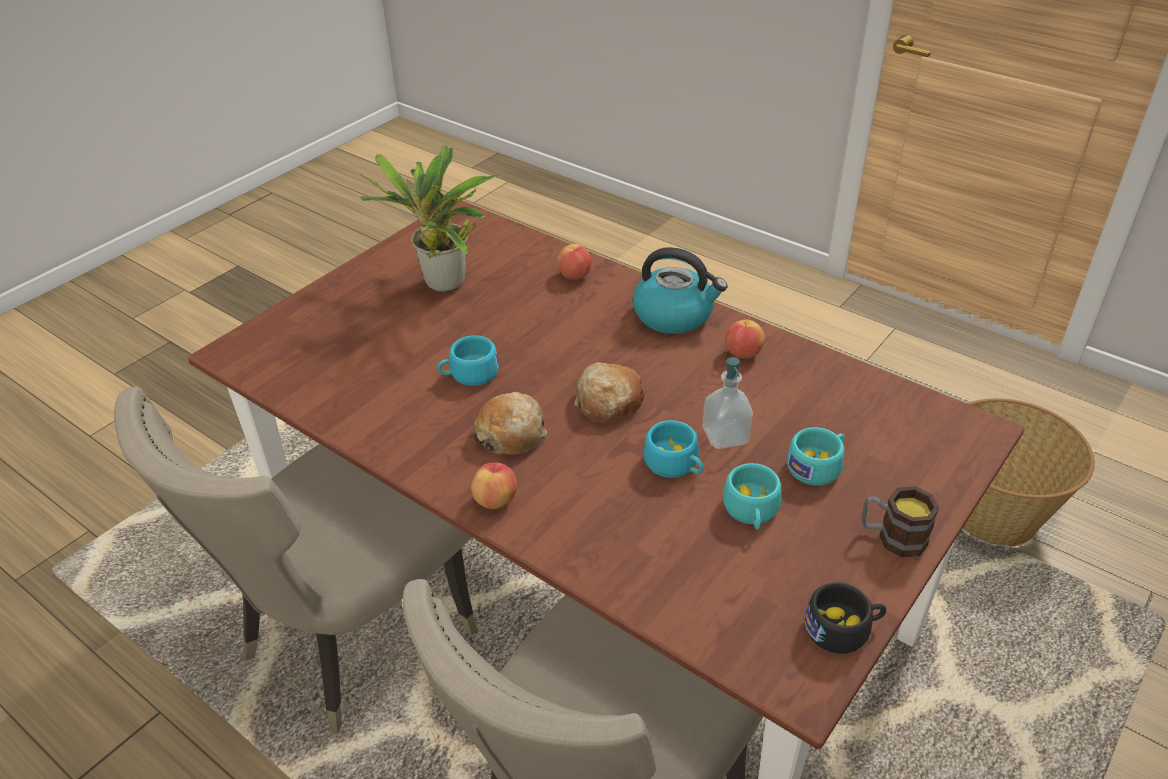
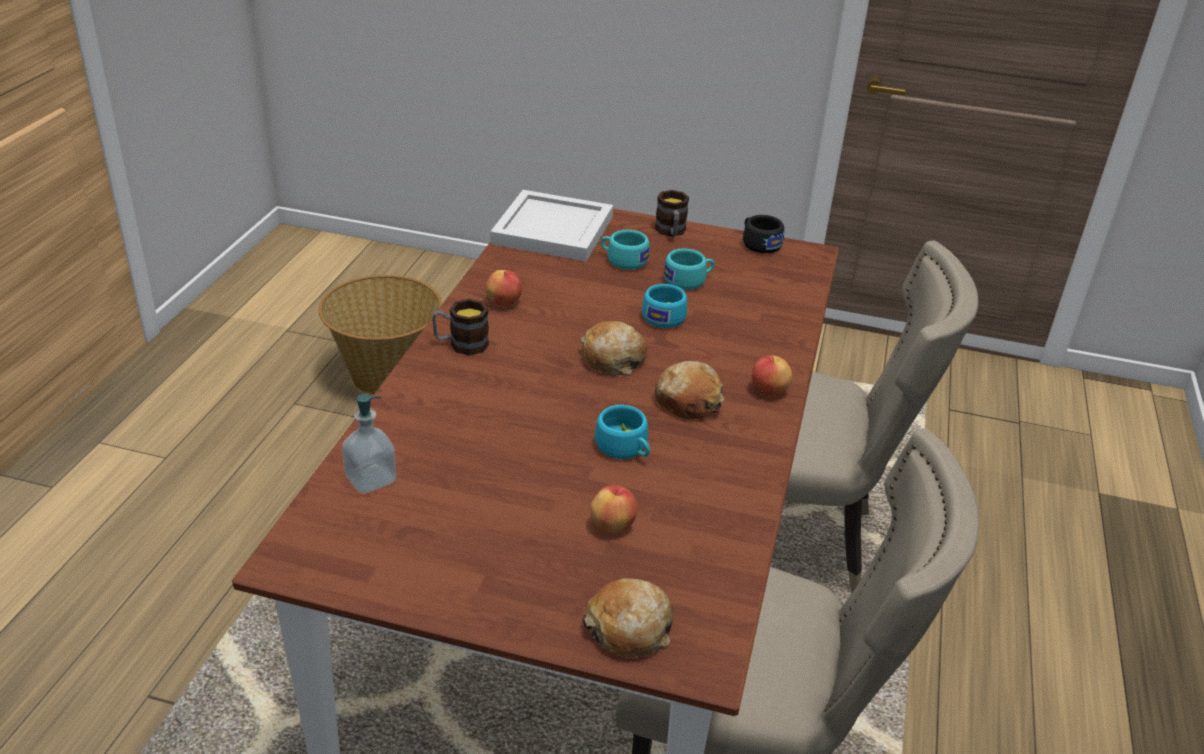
camera: 115 degrees left, 5 degrees down
(287, 327) = (629, 628): none -> bread
(444, 287) = (477, 514): potted plant -> none
(575, 276) = (413, 419): apple -> apple (612, 525)
(674, 315) = (461, 344): kettle -> mug
(725, 436) = (617, 299): soap dispenser -> soap dispenser (371, 479)
(911, 424) = (552, 229): none -> white tray

